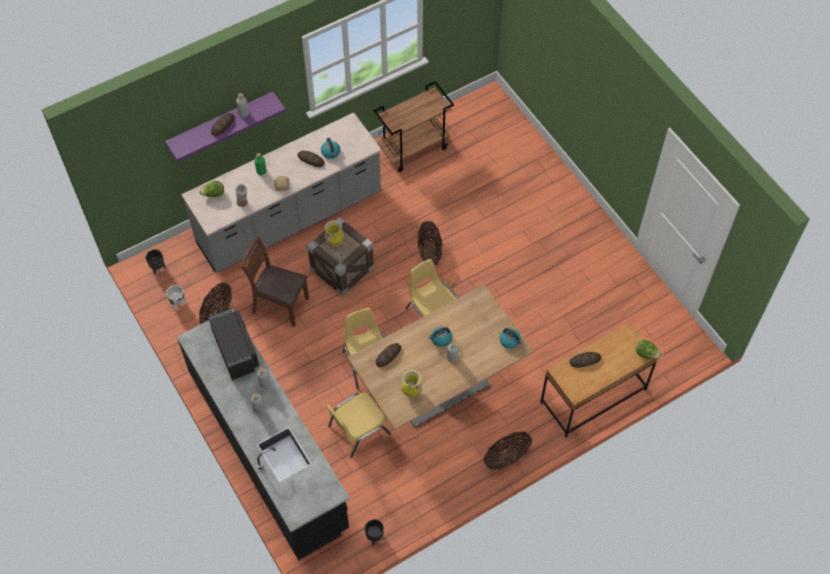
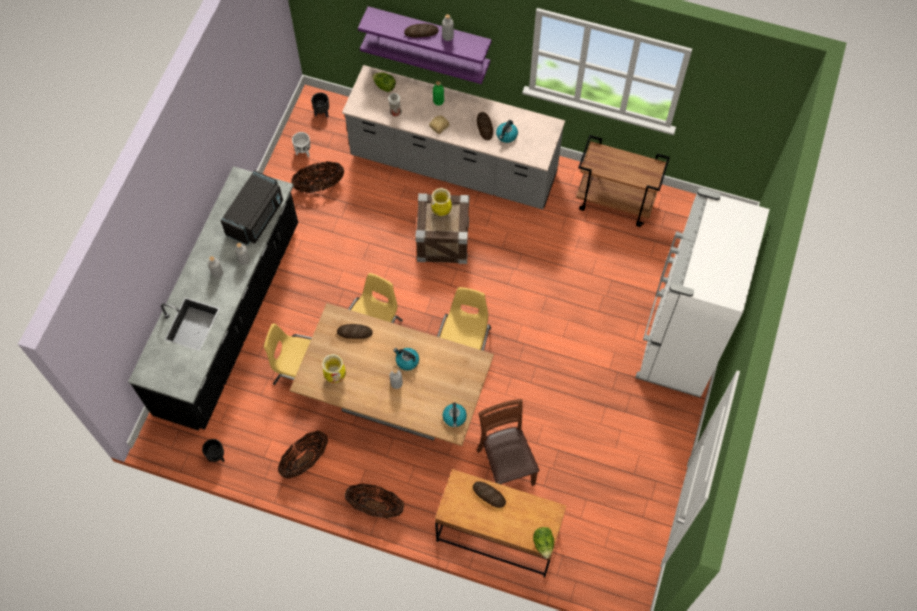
camera: 50 degrees right, 5 degrees up
(224, 141) = (429, 50): none -> purple shelf
(280, 304) = (367, 223): brown chair -> brown chair (506, 466)
(429, 252) = (522, 294): basket -> basket (305, 460)
(549, 192) = (677, 343): none -> white fridge

